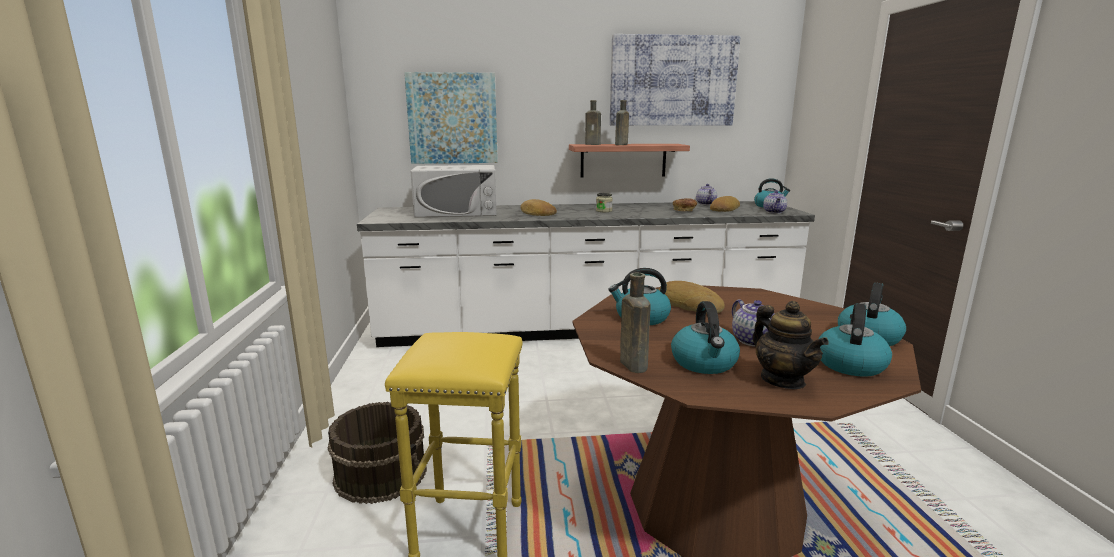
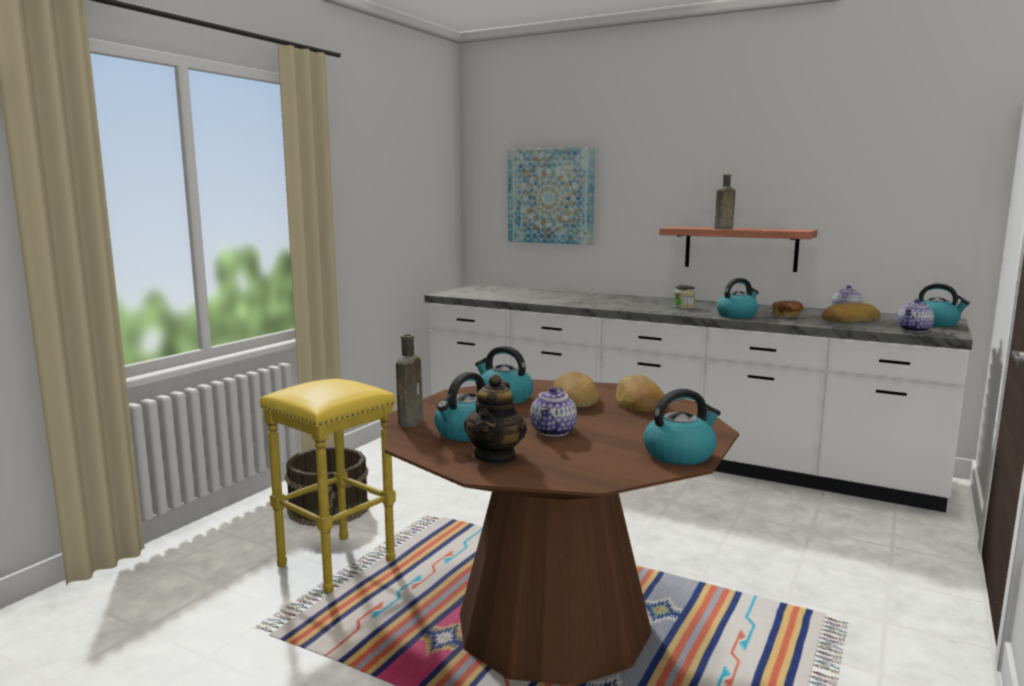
camera: 35 degrees right, 5 degrees down
(457, 212) = (531, 294): white microwave -> none
(537, 213) = (603, 302): bread -> bread (638, 402)
(594, 144) = (693, 227): brown bottle -> none
(672, 81) = (810, 149): picture -> none
(850, 364) = (591, 464): kettle -> kettle (737, 315)

